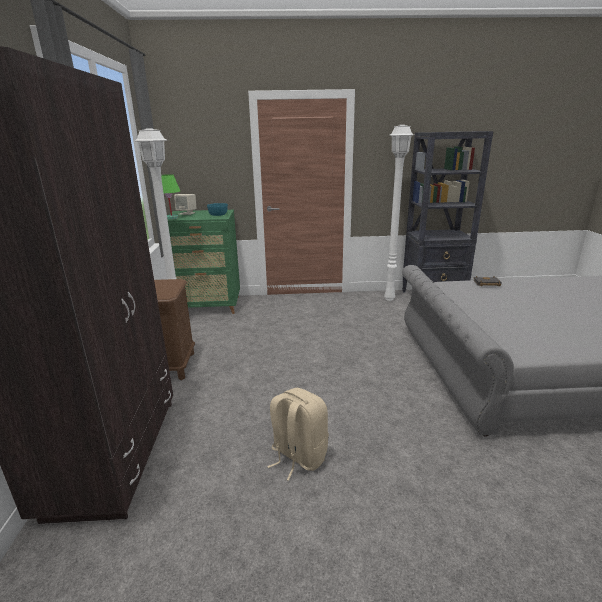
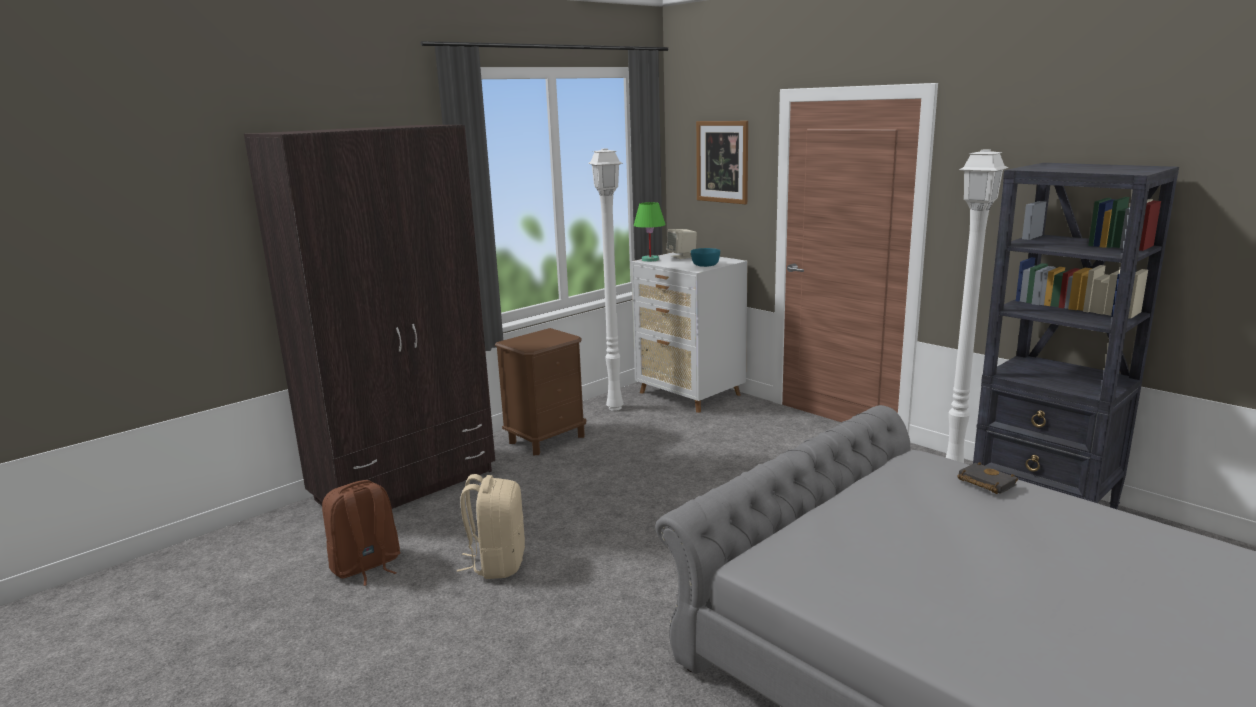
camera: 50 degrees right, 5 degrees down
(203, 143) = (722, 162): none -> picture
(209, 532) = (366, 566): none -> brown backpack
(210, 306) = (690, 394): green dresser -> white dresser

